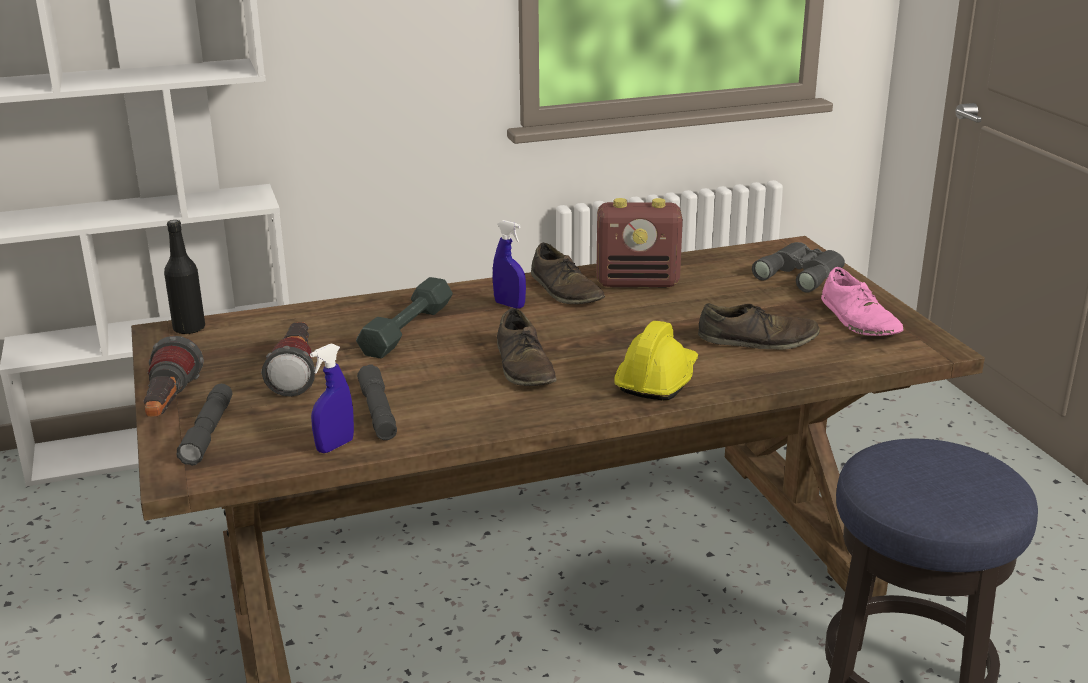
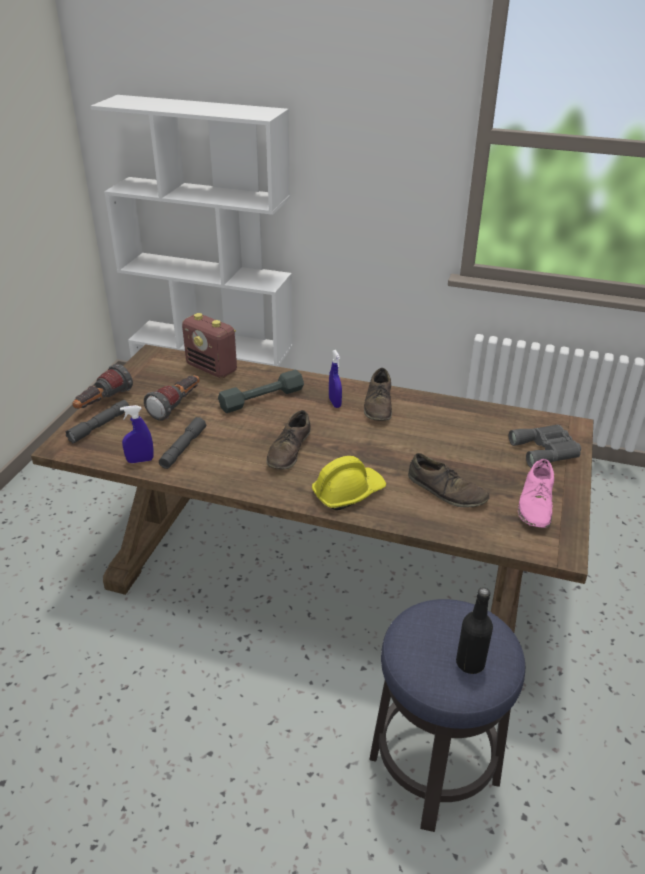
camera: 35 degrees right, 10 degrees up
(189, 329) = (165, 356): black bottle -> black bottle (470, 663)
(638, 282) = (429, 415): radio -> radio (212, 368)

